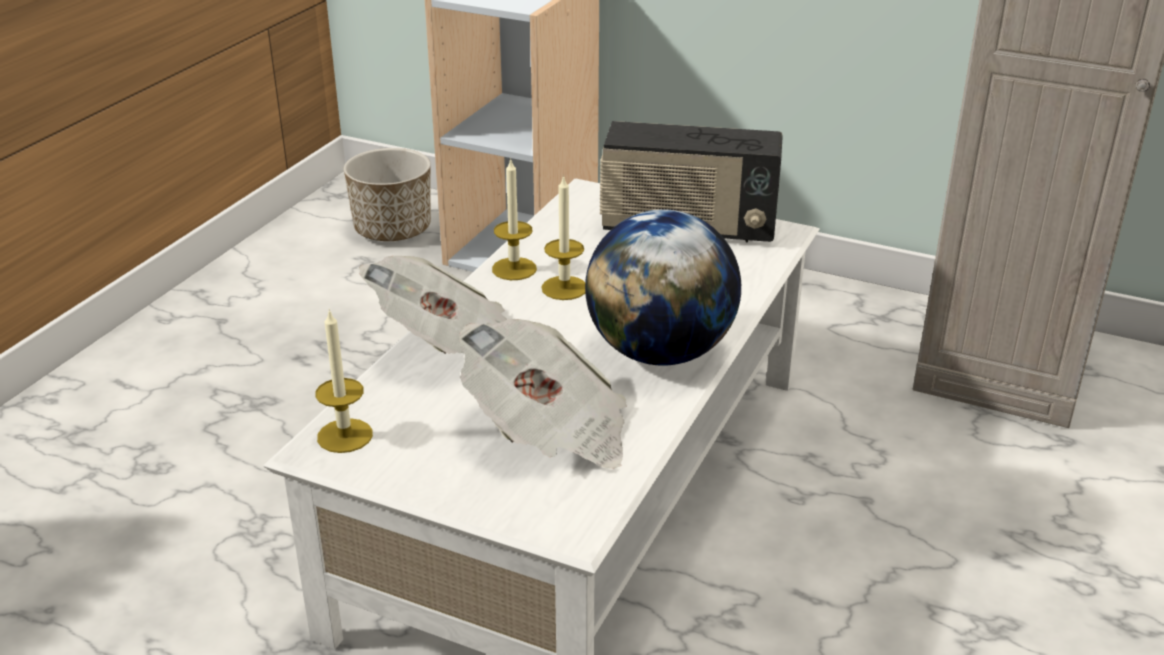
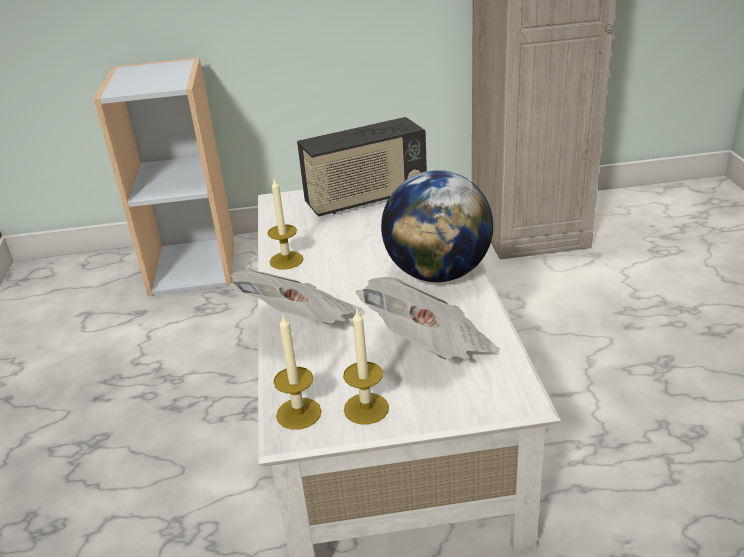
camera: 30 degrees left, 0 degrees up
(393, 230) = (89, 287): planter -> none
(564, 288) = (333, 259): candle -> candle (366, 408)

